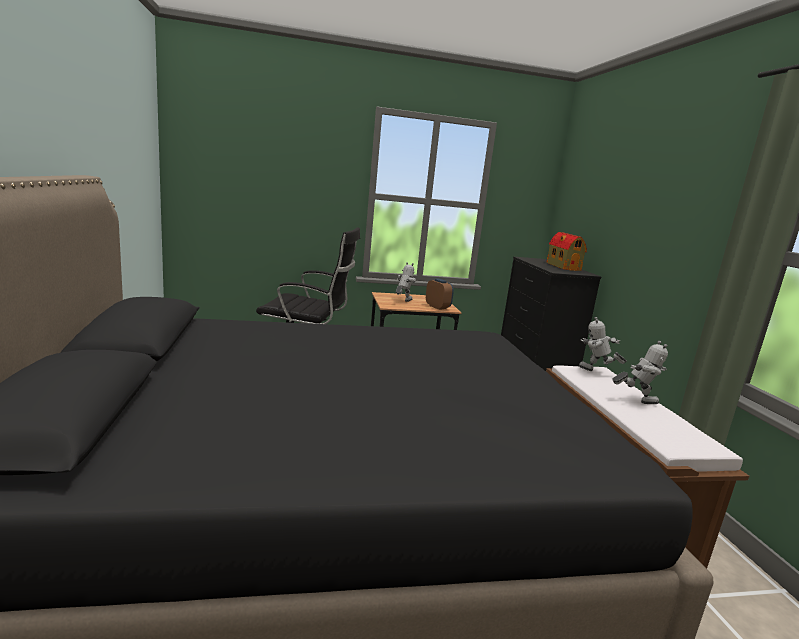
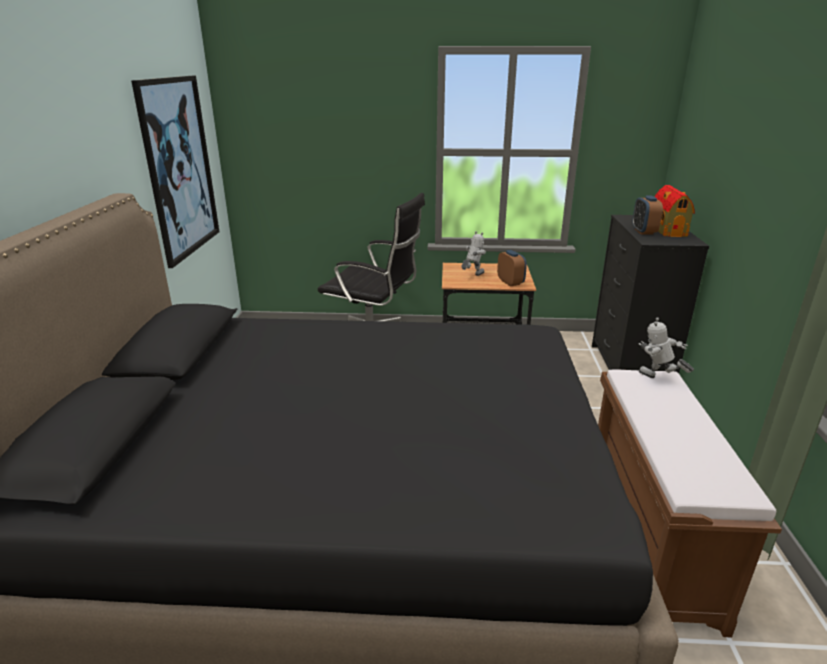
camera: 15 degrees right, 10 degrees up
(130, 178) = (180, 168): none -> picture
(547, 266) = (643, 231): none -> alarm clock
(635, 400) = (684, 422): toy robot -> none

